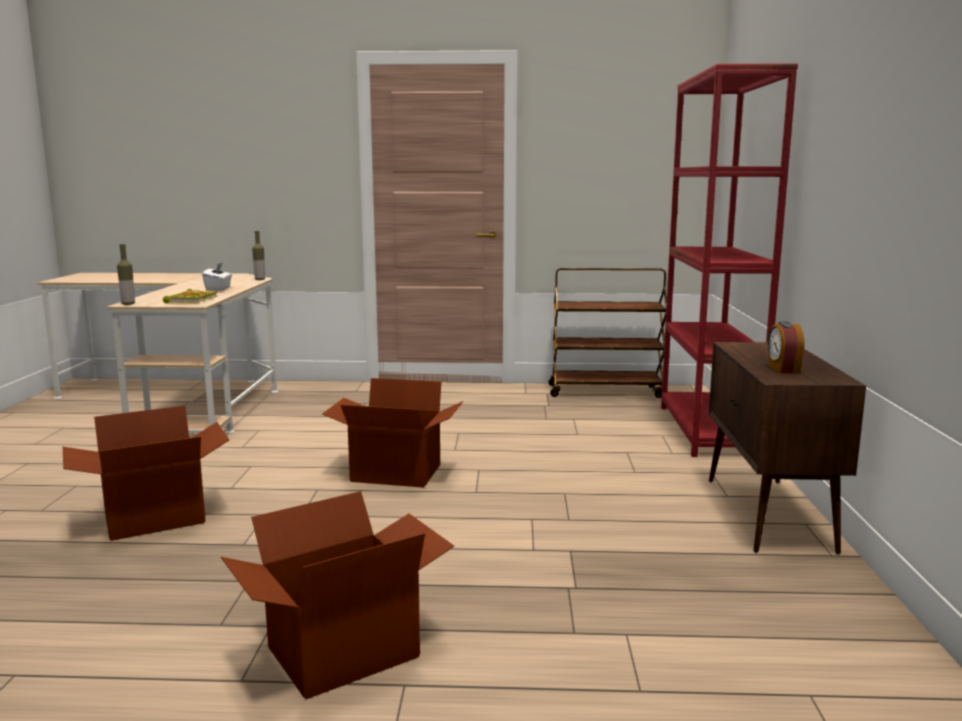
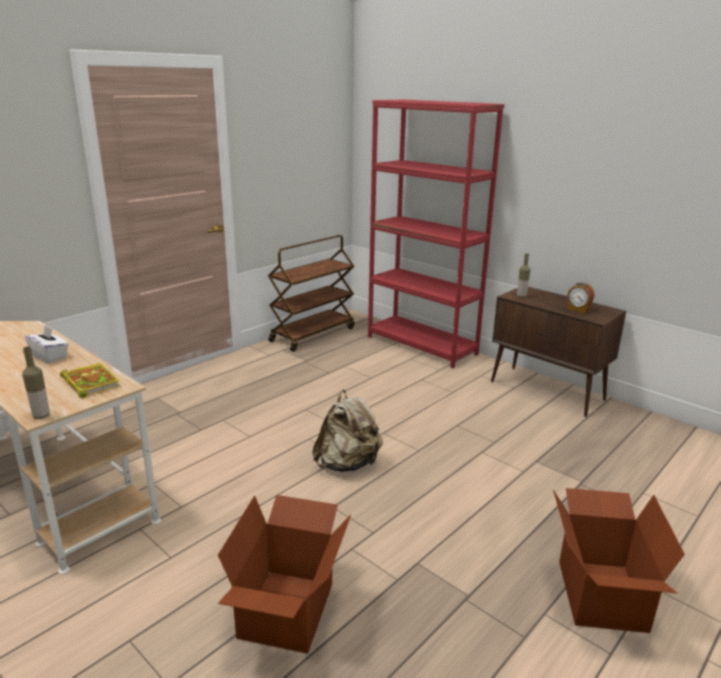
camera: 50 degrees left, 10 degrees up
(260, 279) = (36, 327): bottle -> bottle (521, 296)
(395, 474) = (347, 464): cardboard box -> beige backpack

